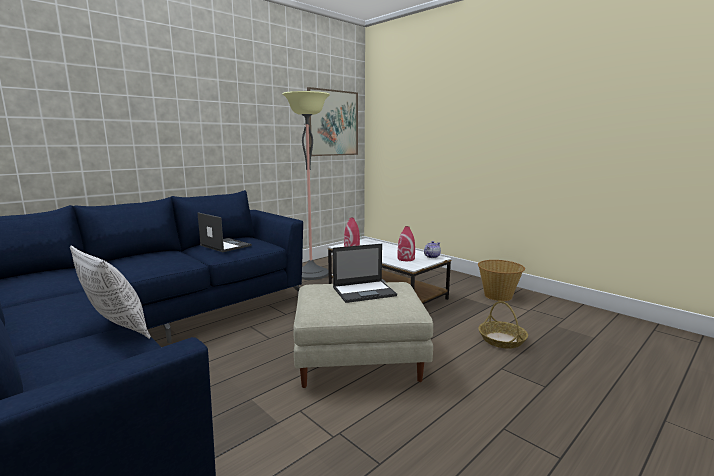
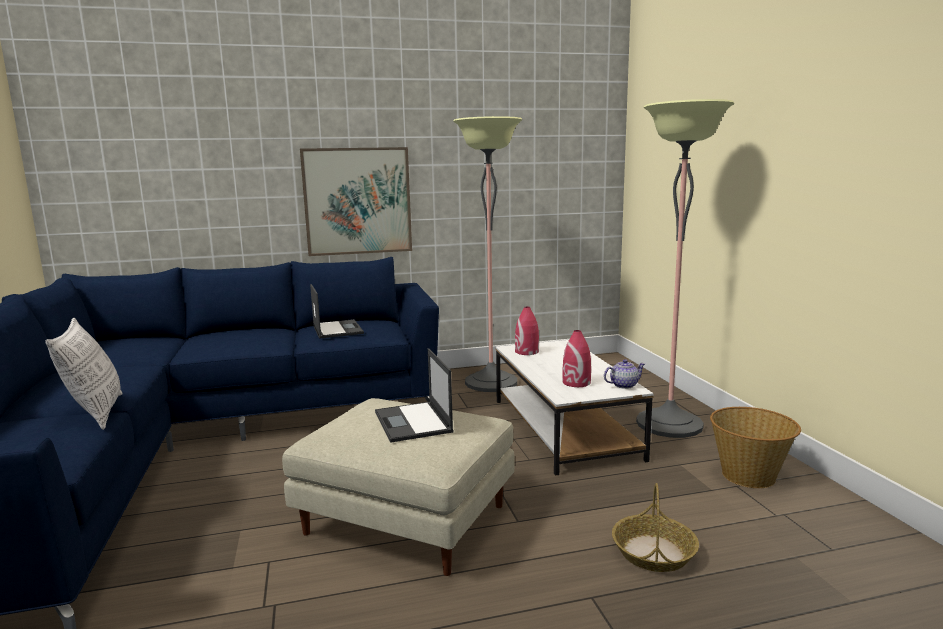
camera: 30 degrees right, 0 degrees up
(333, 123) = (561, 157): picture -> picture (357, 201)
(364, 291) = (413, 422): laptop -> laptop turned 60 degrees clockwise
(435, 279) = (669, 424): none -> floor lamp

